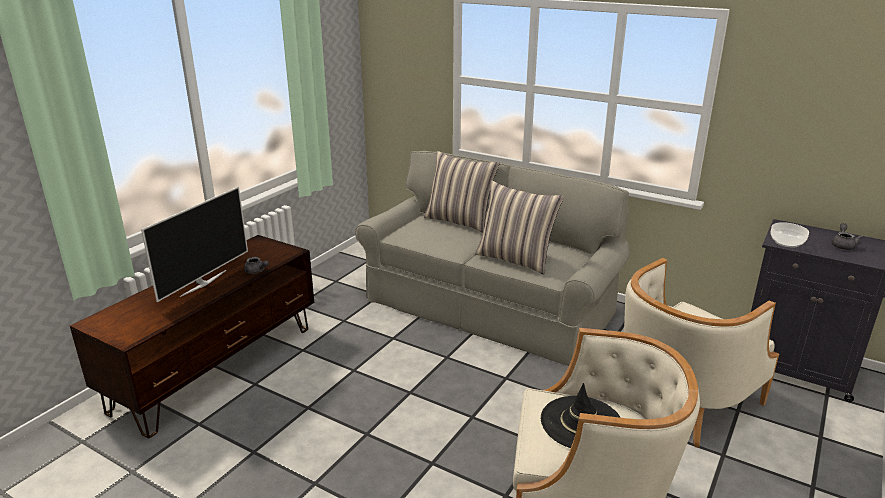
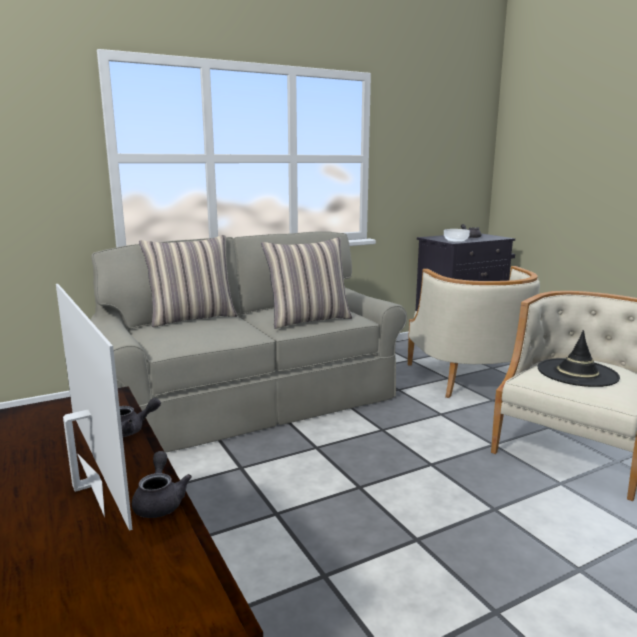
camera: 60 degrees left, 10 degrees down
(197, 303) = (160, 501): none -> grey teapot

